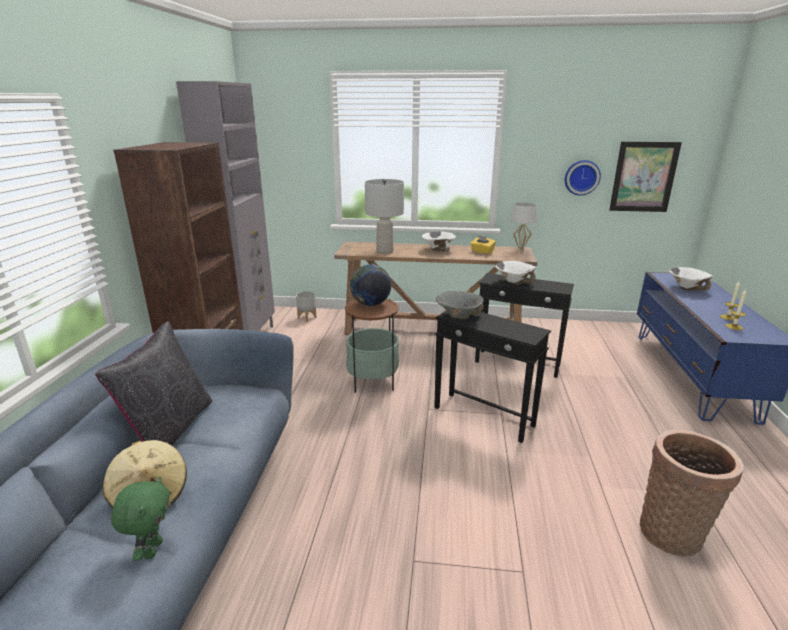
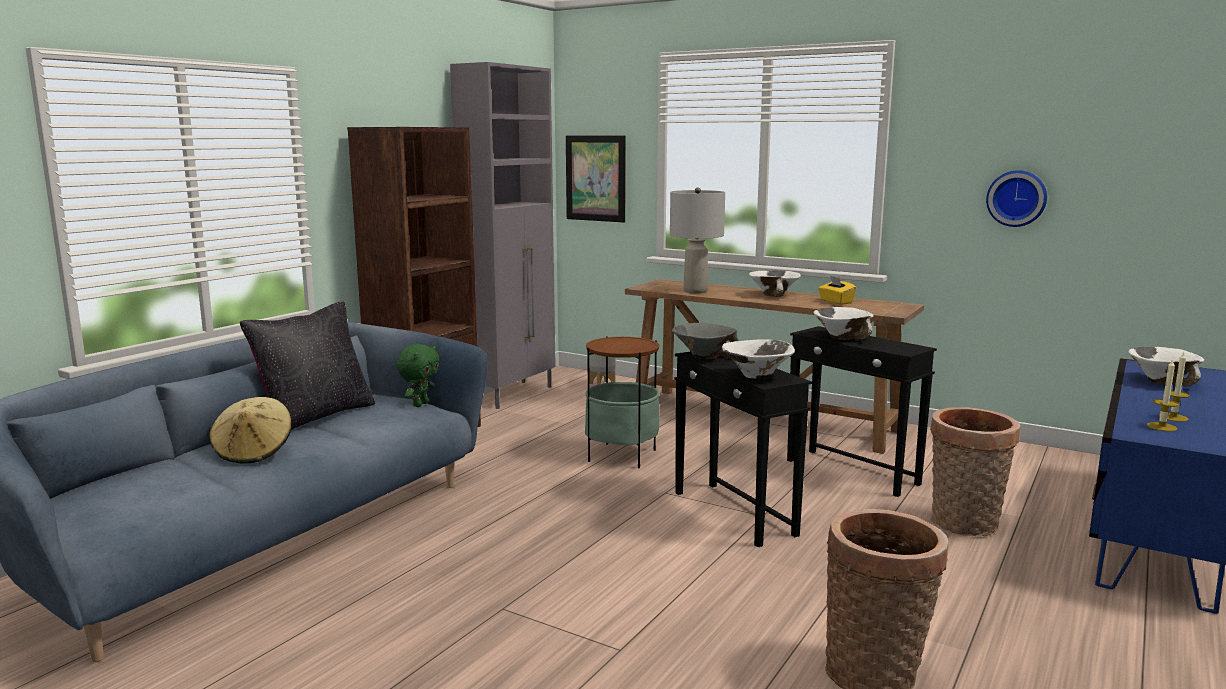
camera: 25 degrees right, 10 degrees down
(152, 549) = (224, 485): green plush toy -> green plush toy (420, 404)
(371, 304) = (625, 343): globe -> none
(515, 332) = (756, 376): none -> white bowl
(520, 250) = (901, 305): white table lamp -> none
(608, 392) = (964, 526): none -> basket
(643, 177) = (1127, 200): picture -> picture (595, 178)

